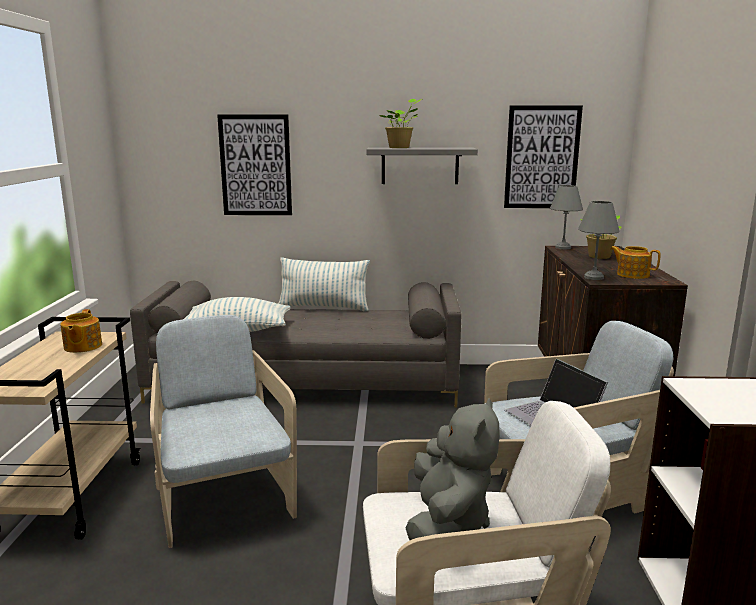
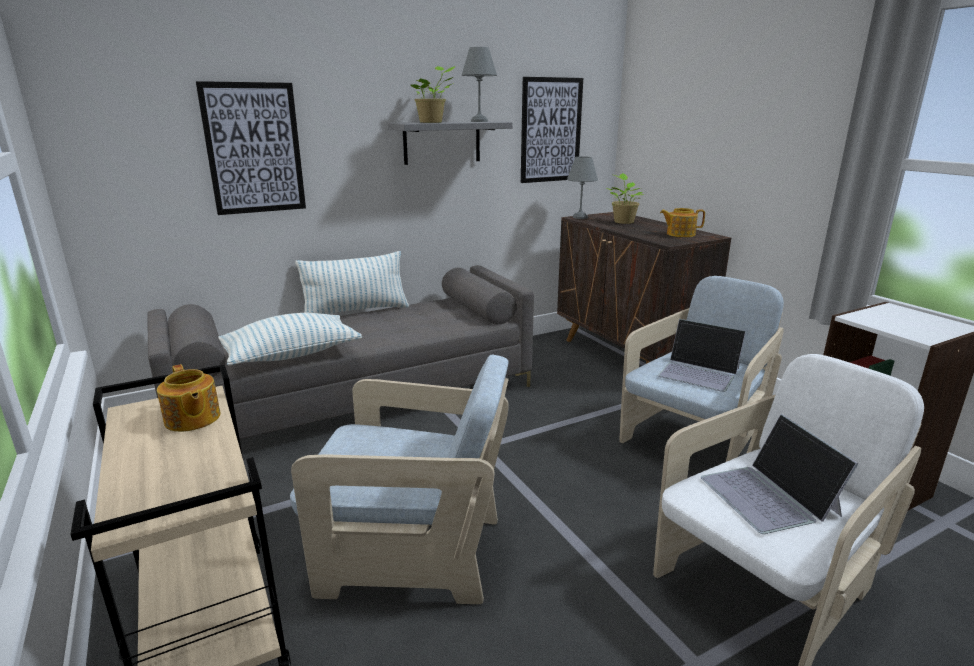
camera: 30 degrees left, 5 degrees up
(224, 498) = (411, 552): beige armchair -> beige armchair turned 150 degrees clockwise
(447, 524) = (769, 496): grey plush toy -> laptop
(594, 277) = (660, 240): grey table lamp -> grey table lamp (480, 121)

